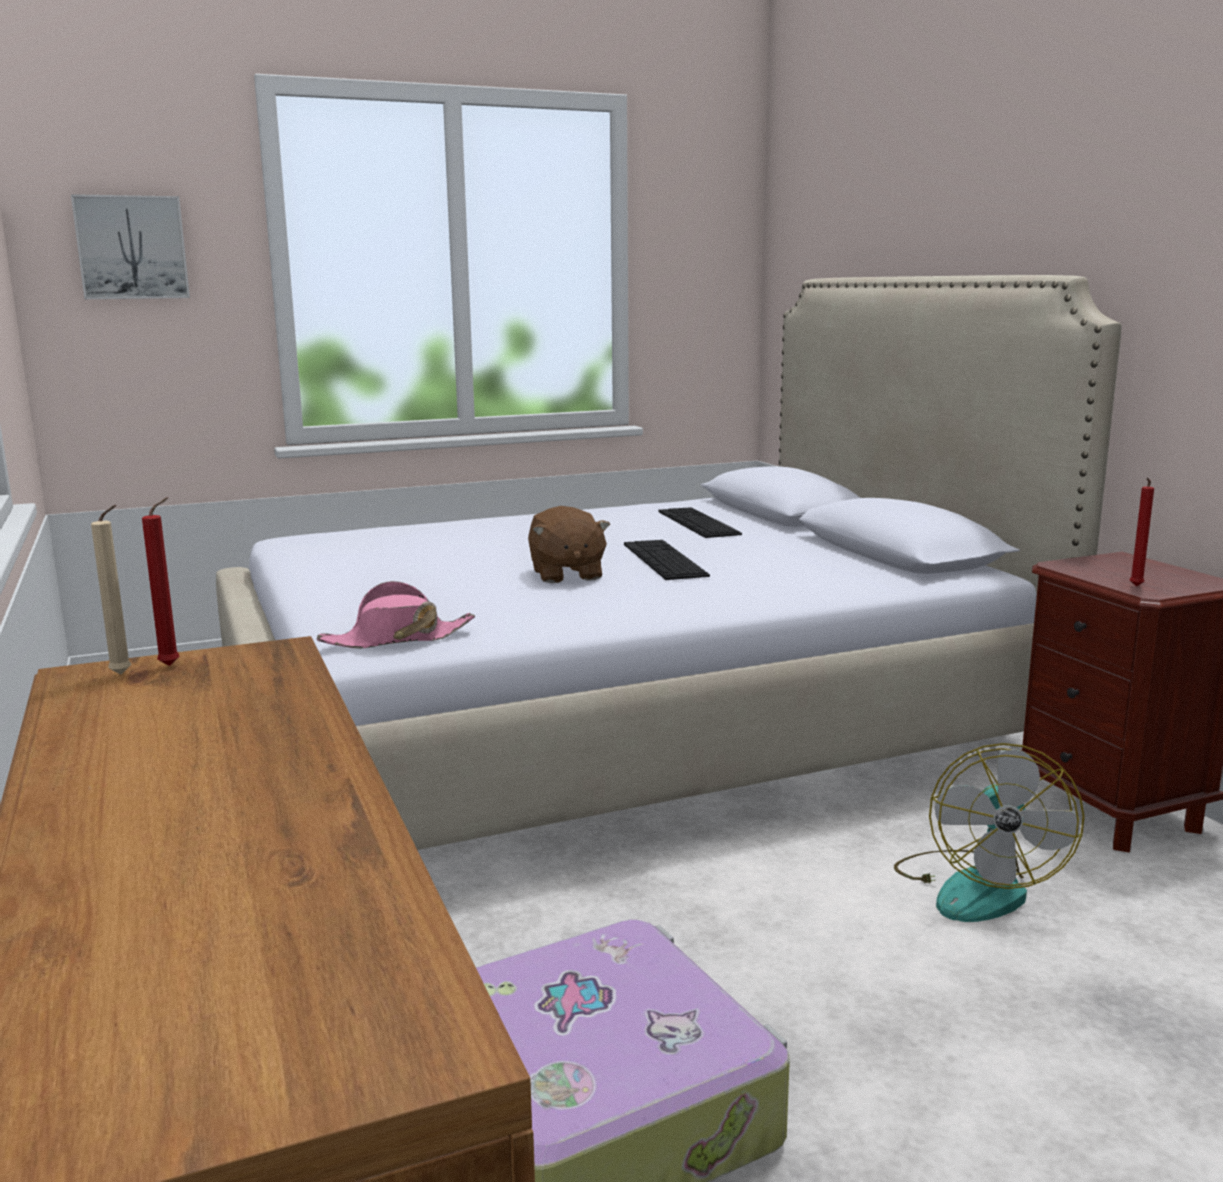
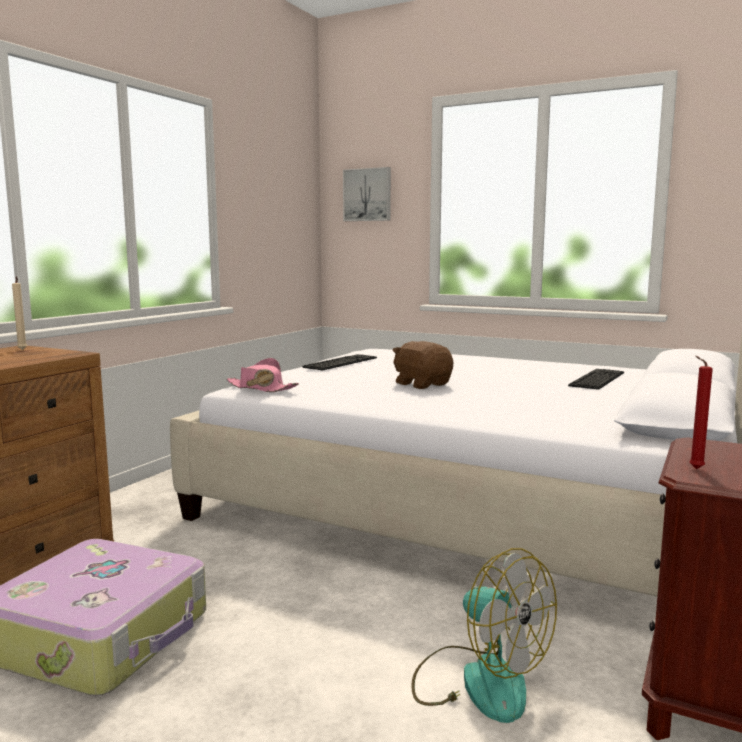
camera: 50 degrees right, 5 degrees down
(173, 665) = (39, 350): red candle -> none
(566, 575) = (422, 384): brown plush toy -> brown plush toy turned 105 degrees clockwise
(664, 560) = (496, 389): keyboard -> keyboard (341, 362)
(977, 886) = (478, 680): fan -> fan turned 105 degrees counterclockwise

